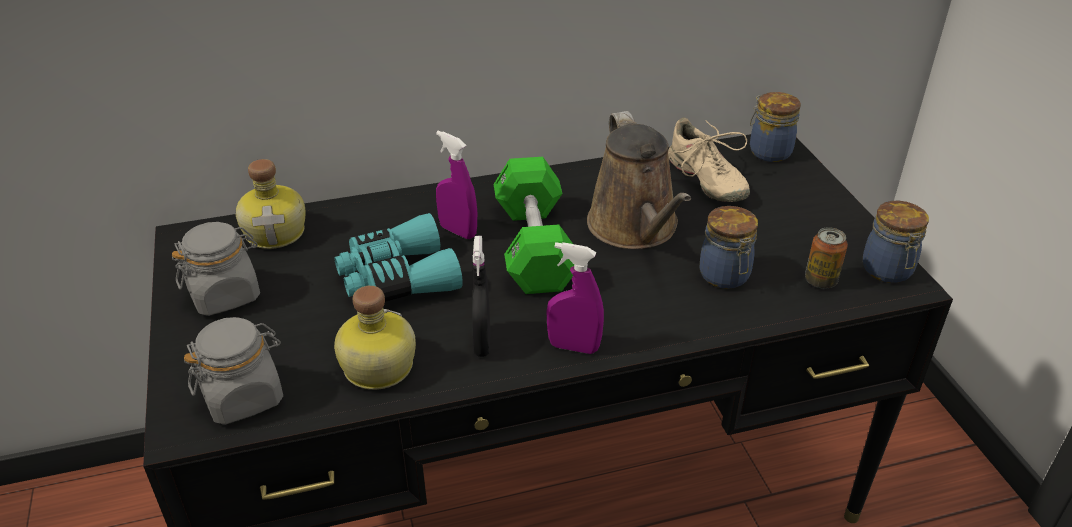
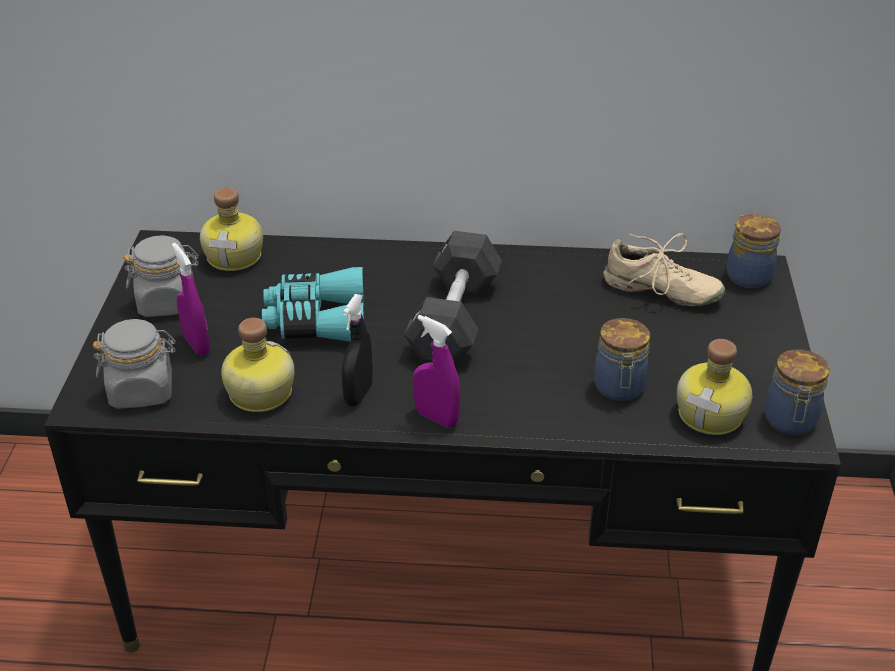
camera: 20 degrees right, 0 degrees up
(458, 231) = (392, 290): purple spray bottle -> purple spray bottle (196, 344)
(534, 246) = (454, 319): green dumbbell -> black dumbbell
(635, 228) = (560, 323): brown watering can -> none
(705, 180) = (661, 291): beige shoe -> beige shoe turned 60 degrees counterclockwise
(820, 281) = (712, 414): can -> bottle

